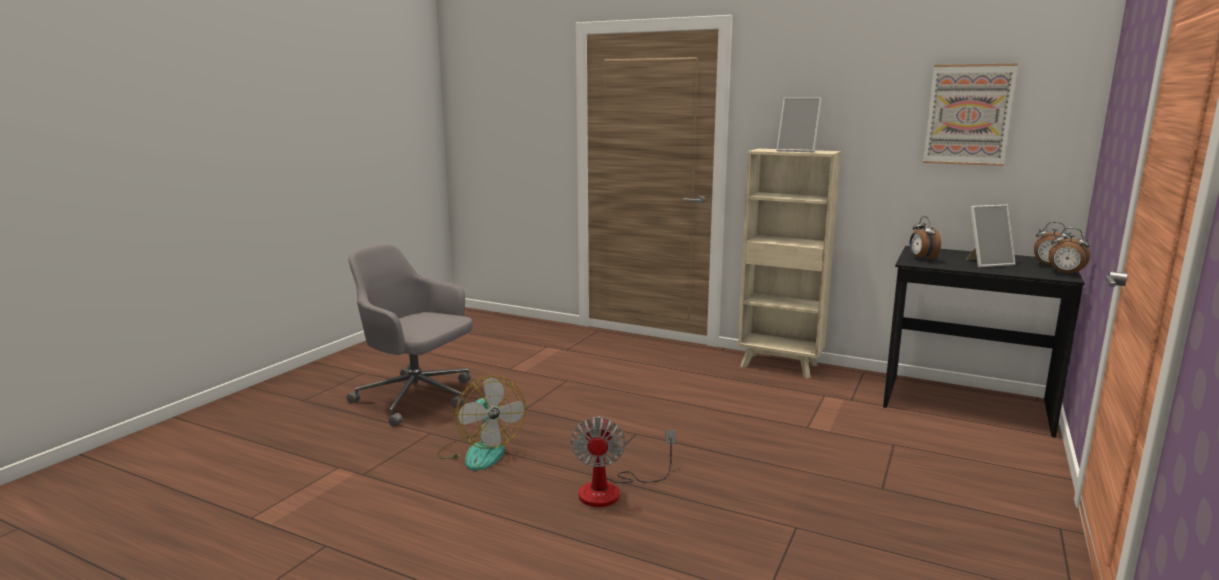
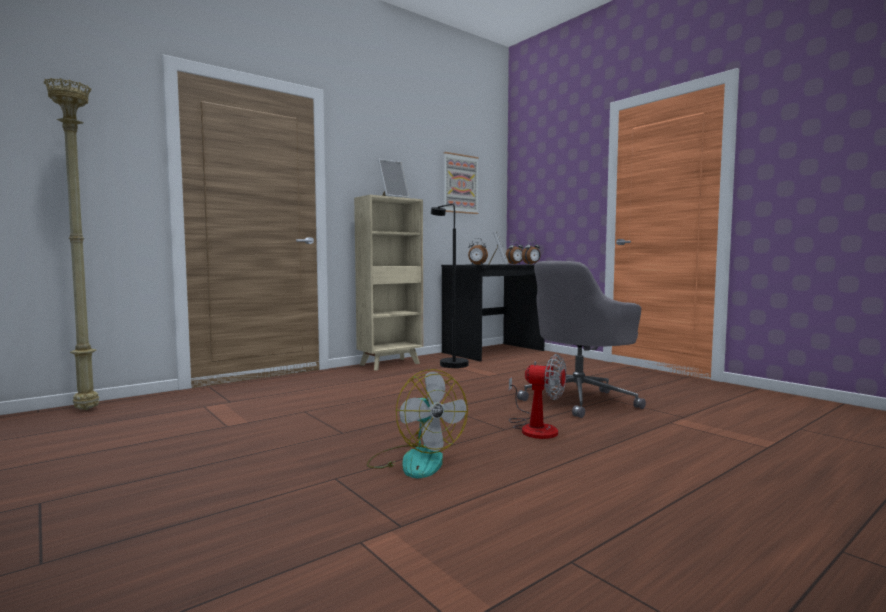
camera: 65 degrees left, 10 degrees down
(417, 398) = (218, 476): grey office chair -> grey office chair (580, 400)
(480, 452) = (415, 460): fan -> fan turned 60 degrees clockwise
(510, 322) = (88, 409): none -> beige floor lamp
(836, 393) = (449, 363): none -> black floor lamp

